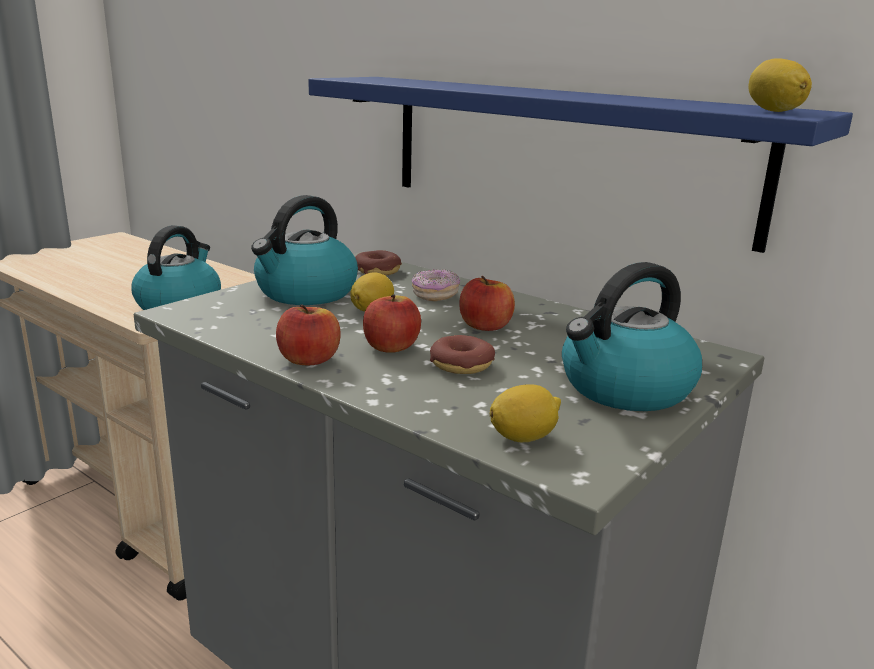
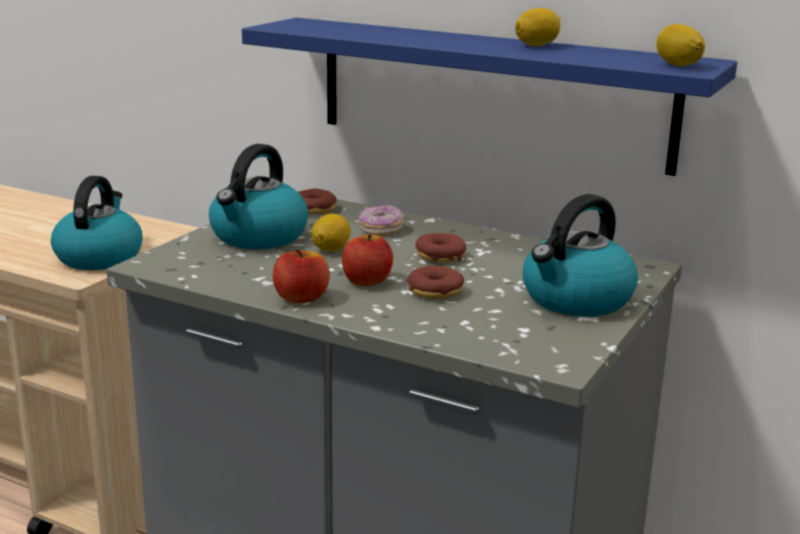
camera: 10 degrees left, 0 degrees up
(485, 326) = (440, 256): apple -> donut
(523, 437) = (509, 344): lemon -> lemon (537, 45)

